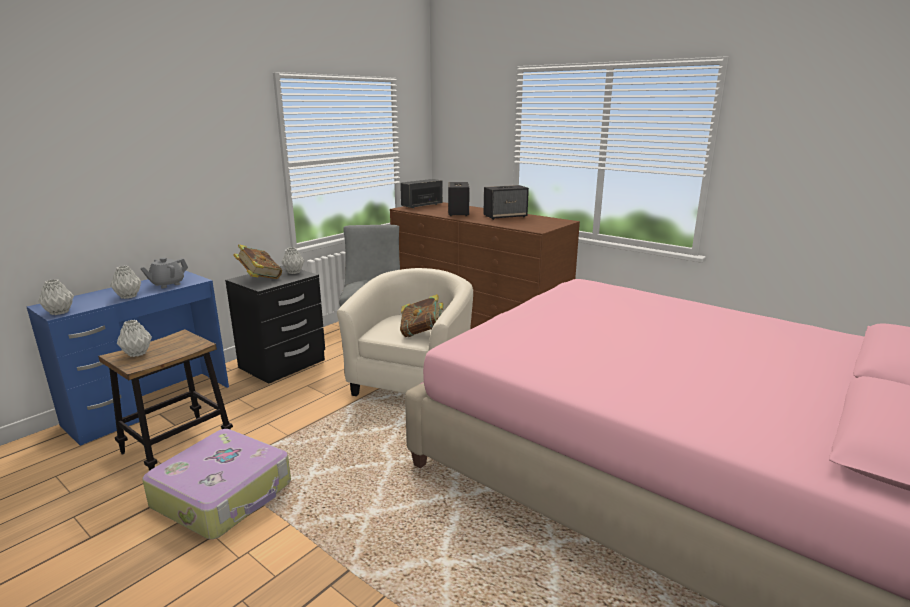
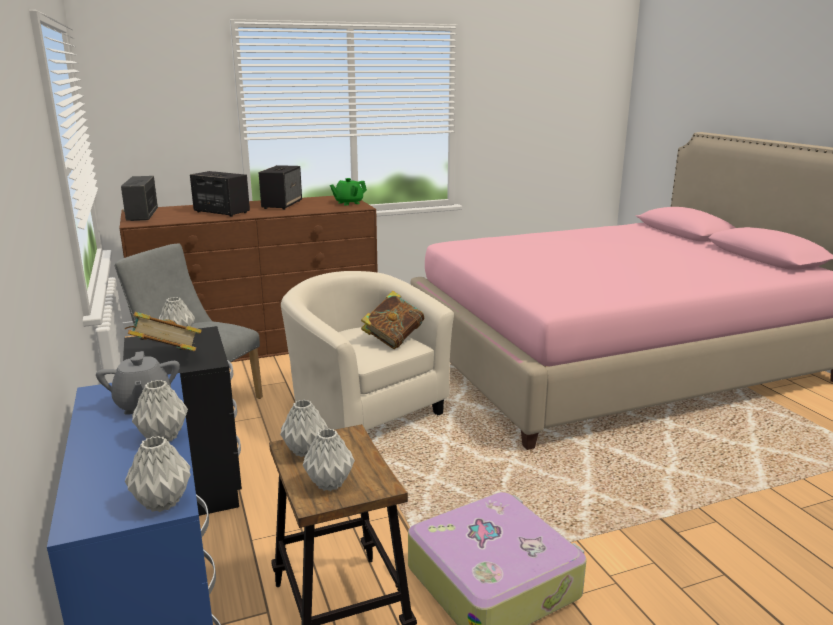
camera: 60 degrees left, 0 degrees up
(176, 339) = (306, 450): none -> grey vase
(544, 225) = (348, 203): none -> green teapot

